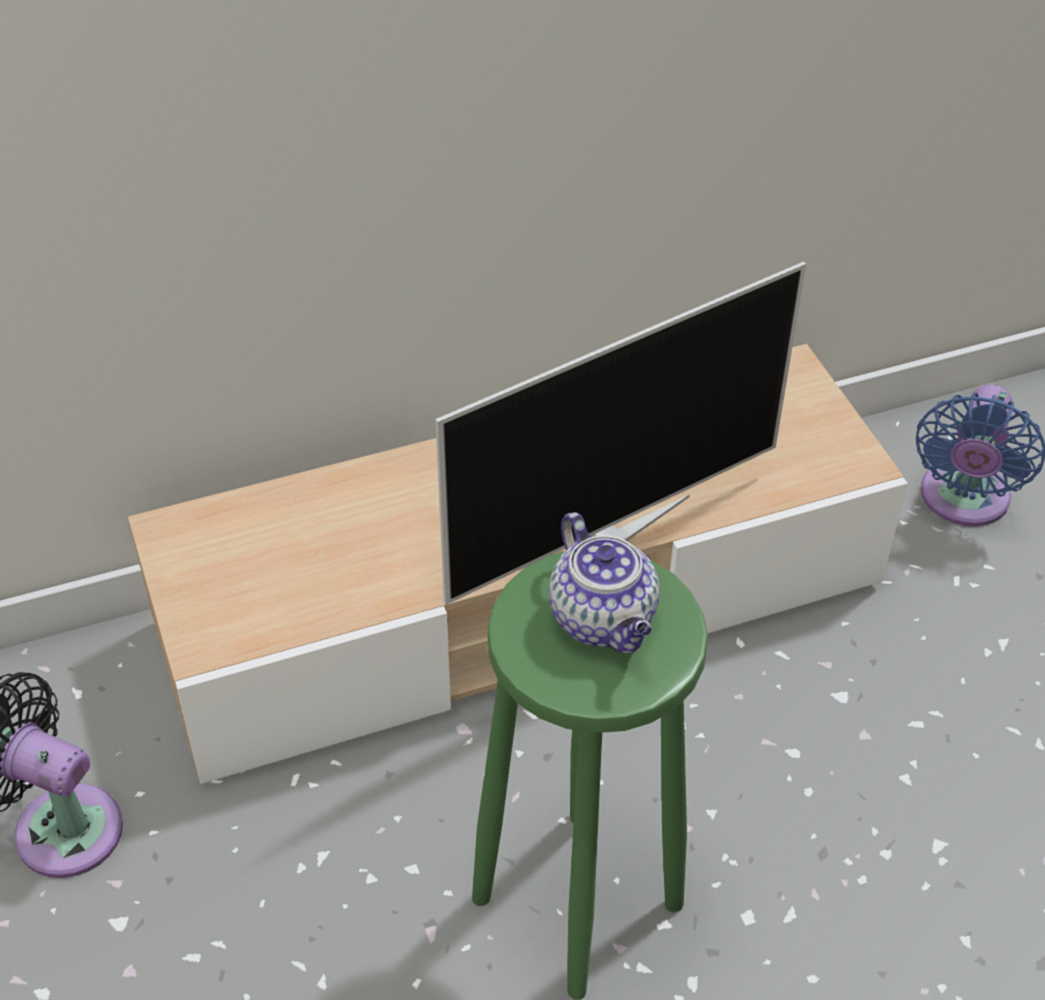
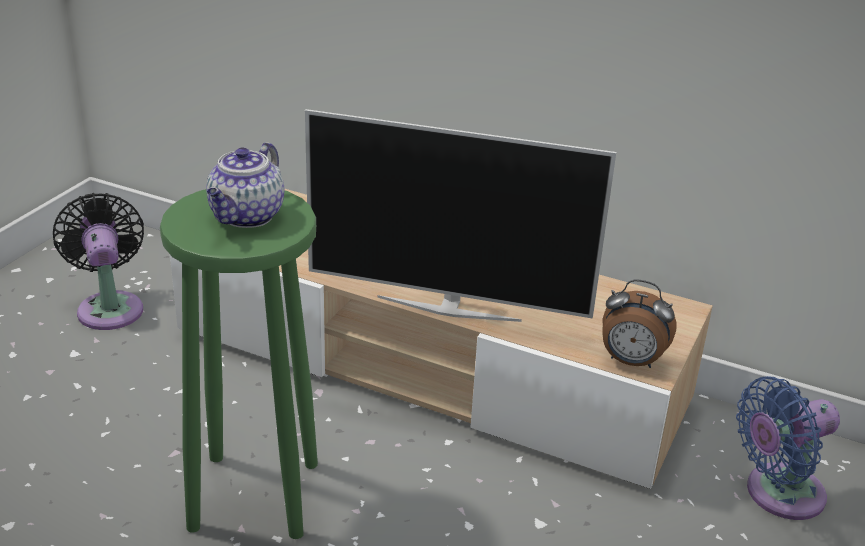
camera: 45 degrees right, 15 degrees down
(835, 469) = (631, 361): none -> alarm clock

